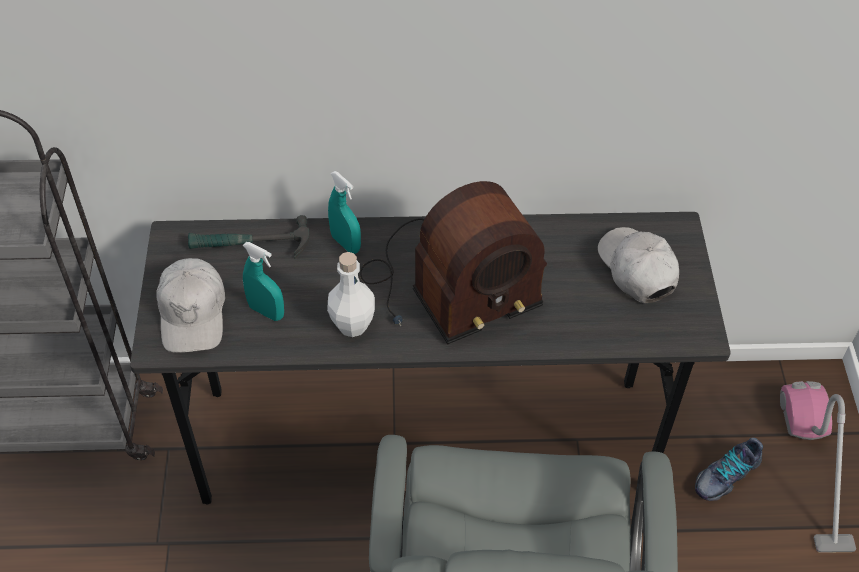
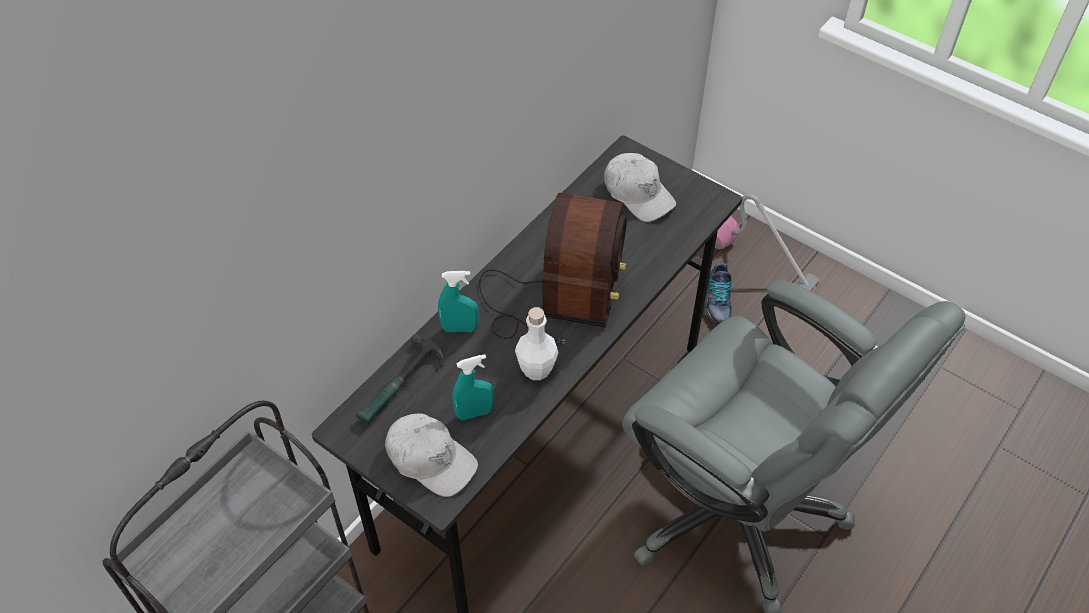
camera: 50 degrees left, 0 degrees up
(636, 269) = (638, 194): white cap -> white cap turned 150 degrees counterclockwise

